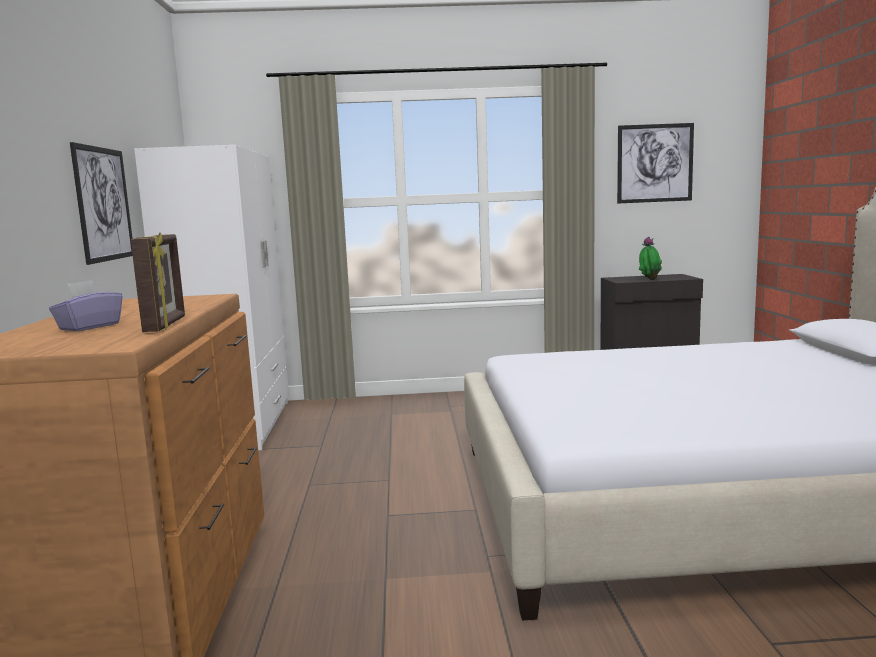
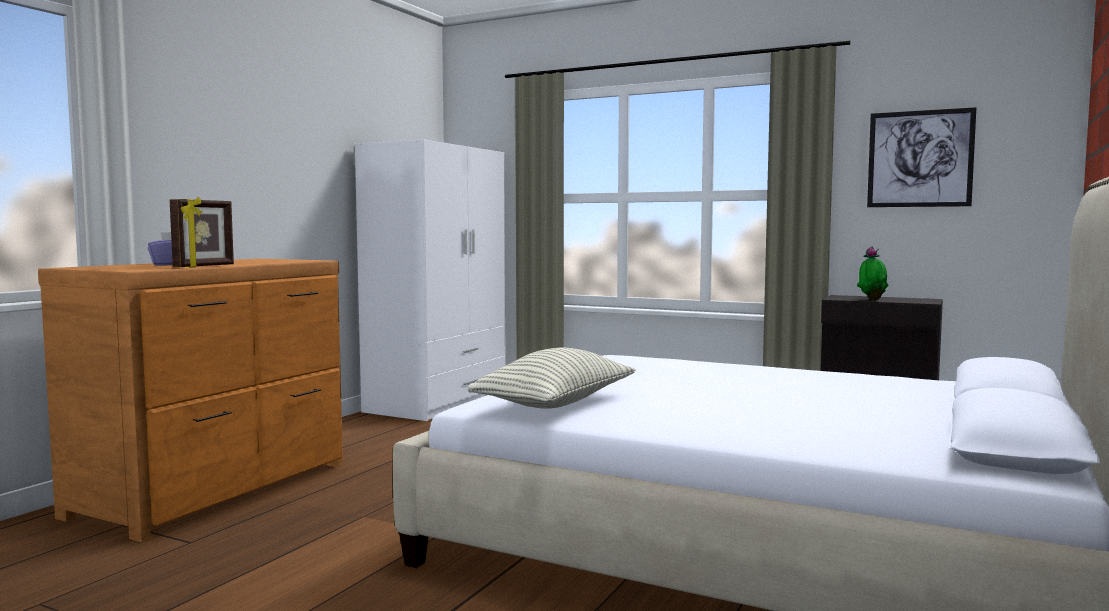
camera: 30 degrees right, 5 degrees down
(104, 204) = (305, 187): picture -> none
(626, 419) = (556, 404): none -> pillow

